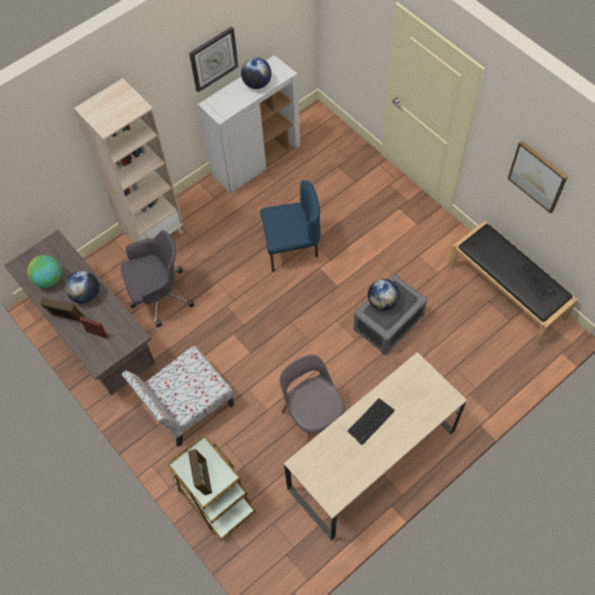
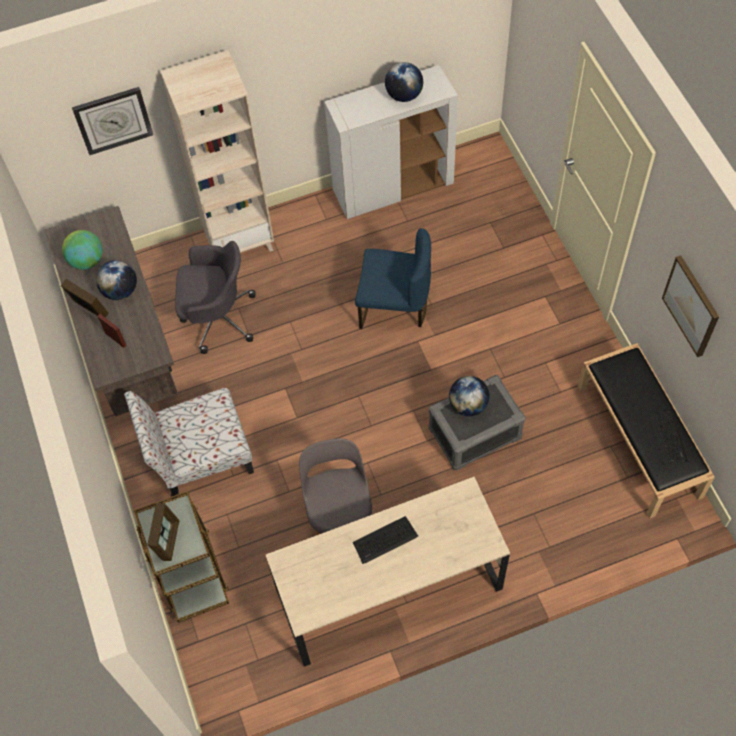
camera: 20 degrees right, 0 degrees up
(213, 59) = (354, 52): wall clock -> wall clock (113, 120)

